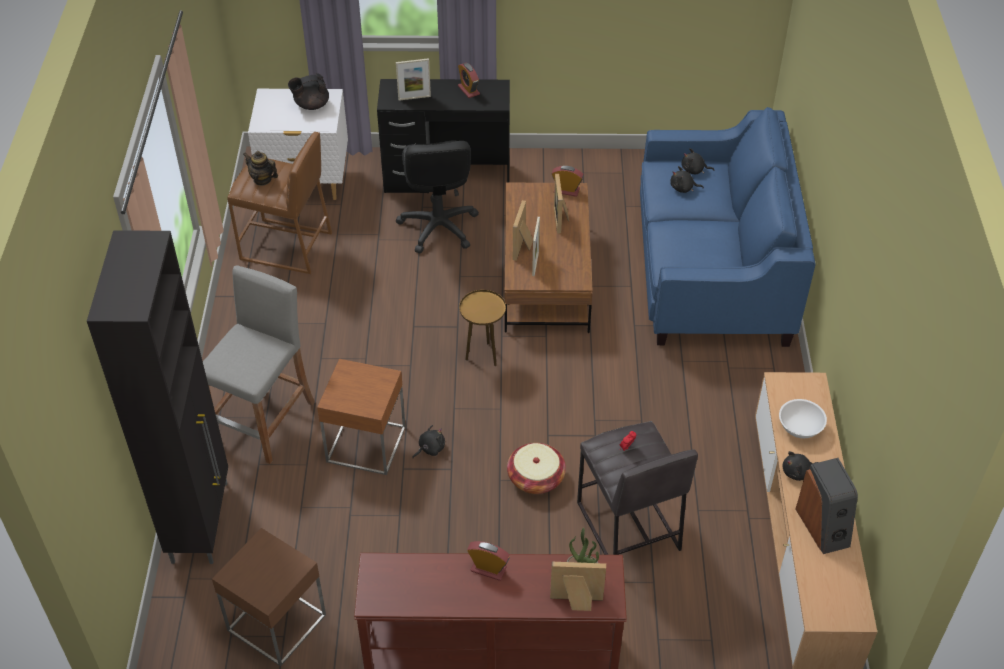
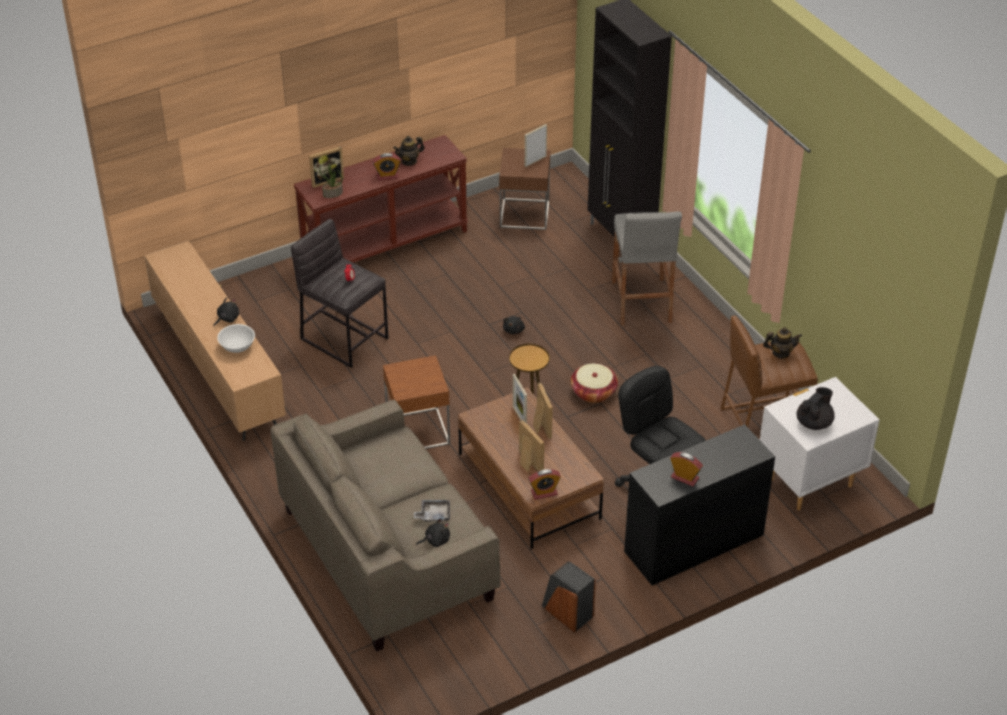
camera: 150 degrees right, 5 degrees down
(366, 444) = (560, 316): brown side table -> brown side table (418, 431)
(414, 98) = (724, 449): picture frame -> picture frame (535, 161)
(440, 584) = (409, 161): none -> teapot
(536, 478) = (426, 341): basket -> basket (593, 392)
(683, 188) = (434, 515): black plush toy -> grey tray
(712, 271) = (387, 553): blue sofa -> beige sofa
(823, 526) = (197, 295): speaker -> speaker (567, 612)

